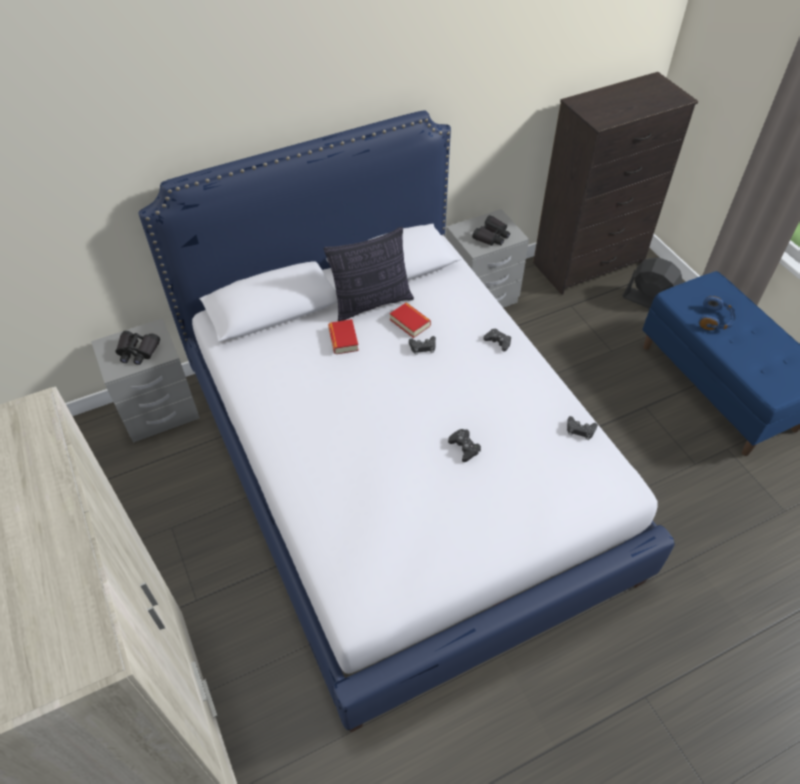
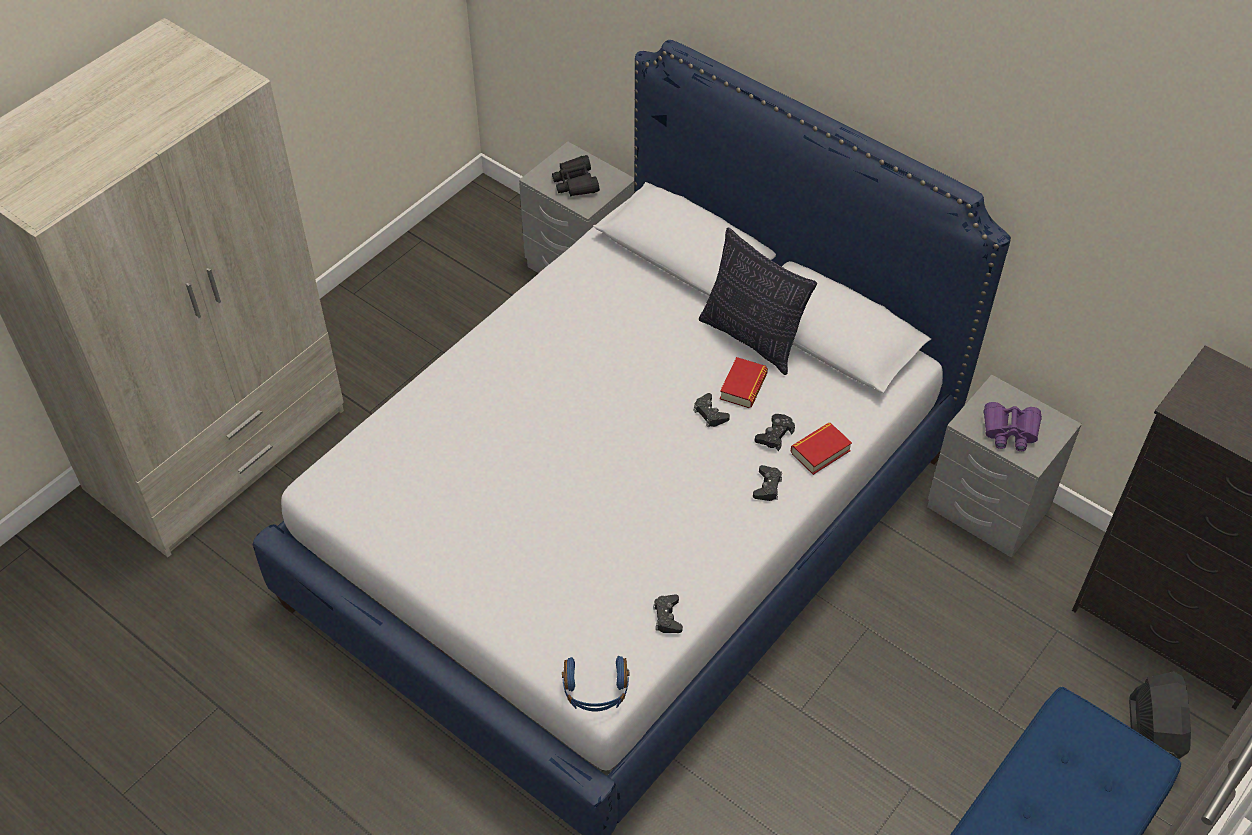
camera: 65 degrees right, 0 degrees up
(343, 340) = (674, 335): book -> book (820, 451)
(464, 447) = (575, 506): black game controller -> black game controller (774, 435)
(491, 236) = (1010, 431): black binoculars -> purple binoculars
(715, 320) = (1055, 780): blue headphones -> blue headphones (596, 690)

